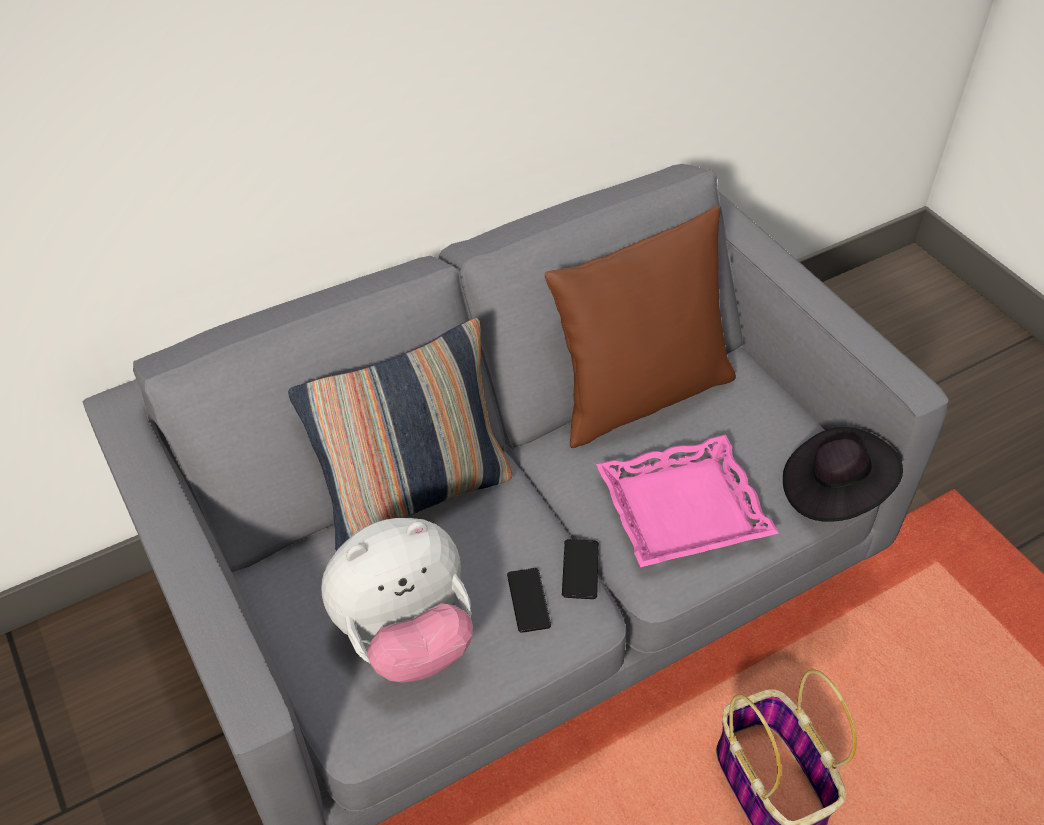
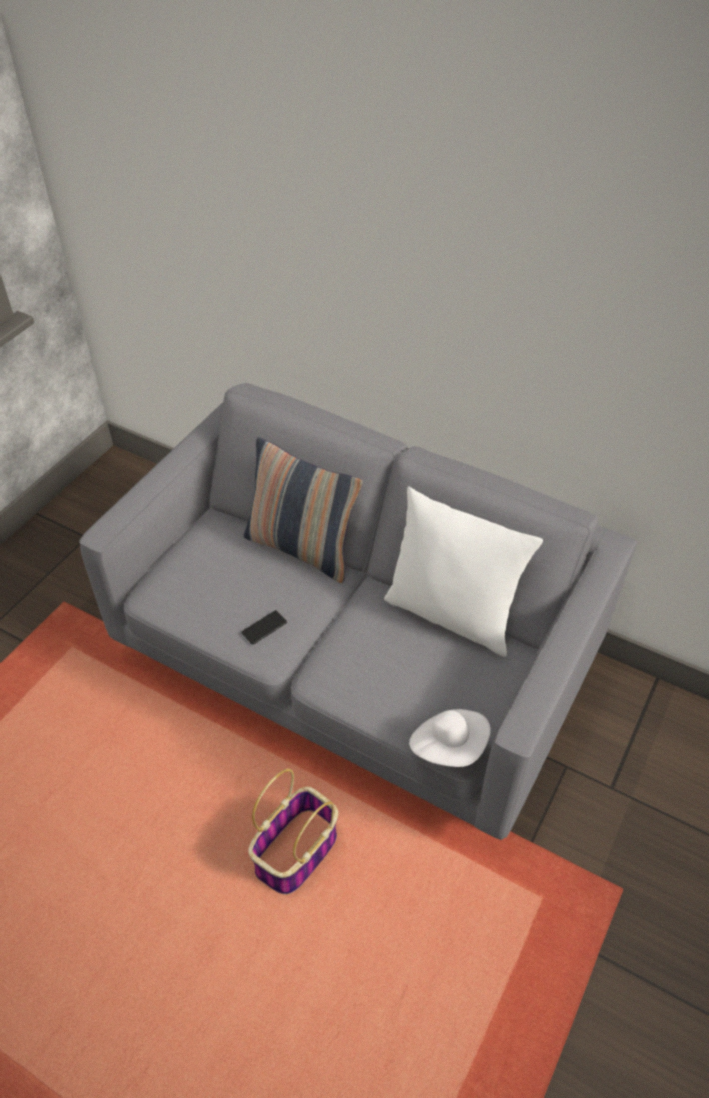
camera: 60 degrees right, 0 degrees up
(406, 636) = (211, 588): plush toy -> none
(580, 569) = (300, 641): phone -> none
(639, 395) = (451, 614): brown pillow -> white pillow
(682, 508) = (377, 671): pink tray -> none
(833, 491) = (449, 746): black hat -> white hat

